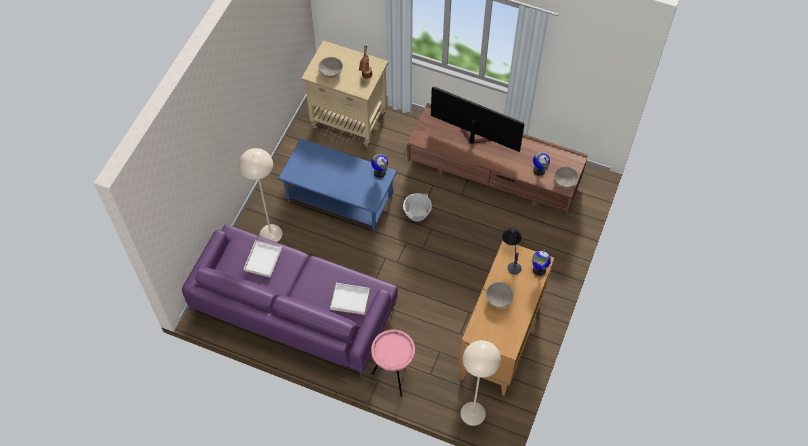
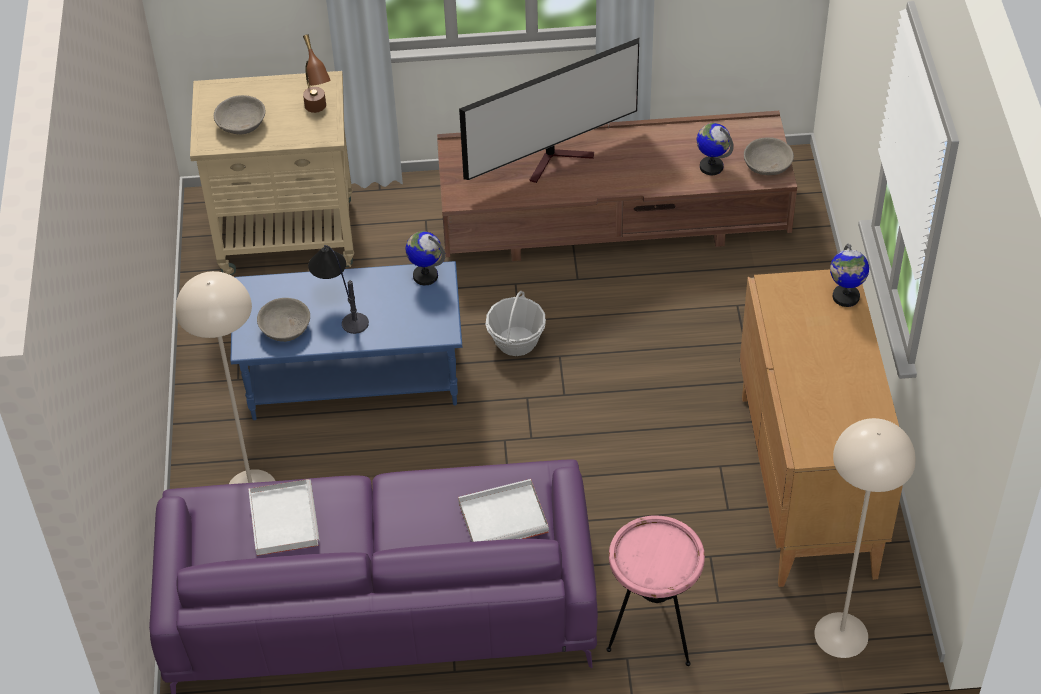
camera: 25 degrees left, 10 degrees down
(472, 137) = (557, 159): television -> television turned 150 degrees clockwise
(499, 298) = (807, 371): grey bowl -> grey bowl (285, 328)
(511, 256) = (781, 294): table lamp -> table lamp (340, 307)

